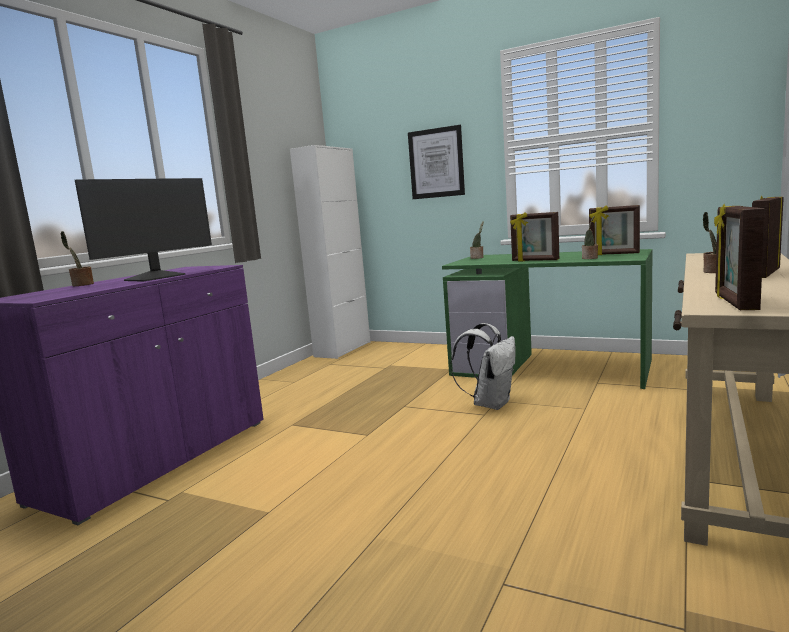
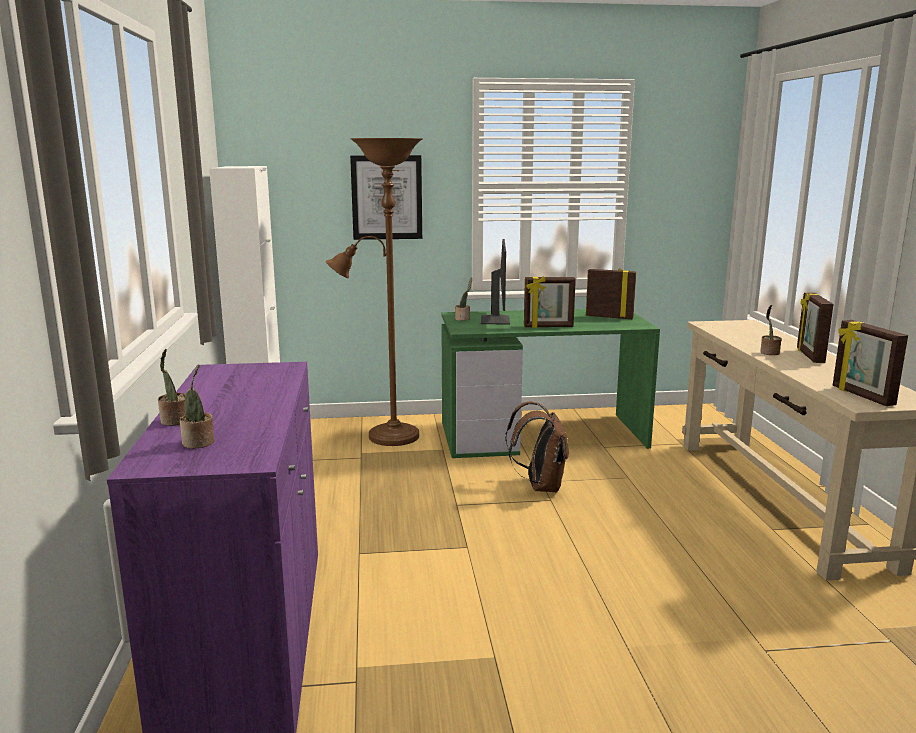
camera: 35 degrees left, 5 degrees up
(156, 277) = (265, 398): monitor -> monitor (496, 320)
(423, 357) = (386, 436): none -> brown floor lamp
(490, 404) = (540, 486): white backpack -> brown backpack
(590, 258) = (599, 324): potted plant -> potted plant (199, 443)
(614, 254) = (609, 317): picture frame -> picture frame turned 150 degrees counterclockwise

